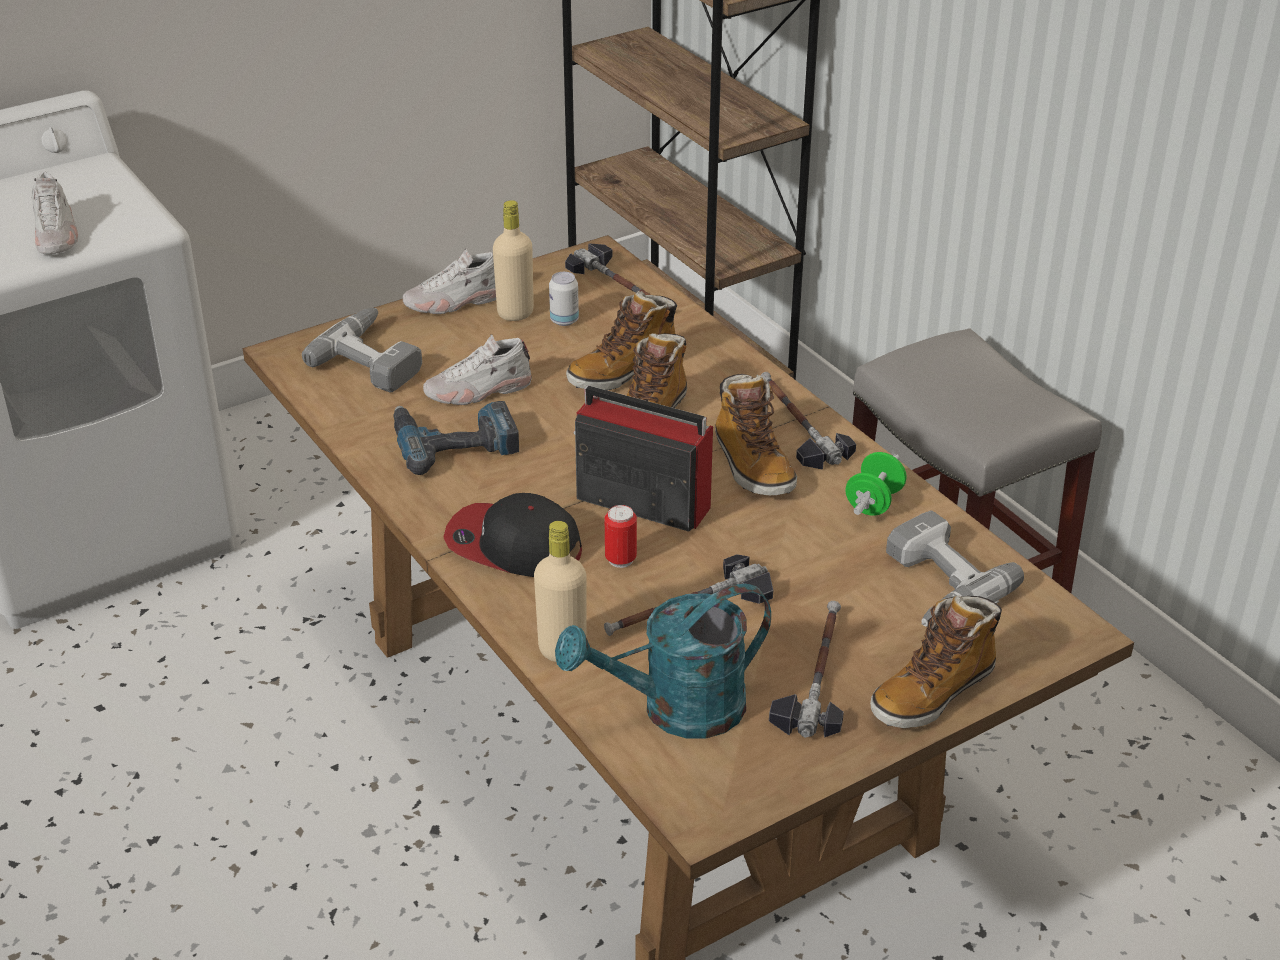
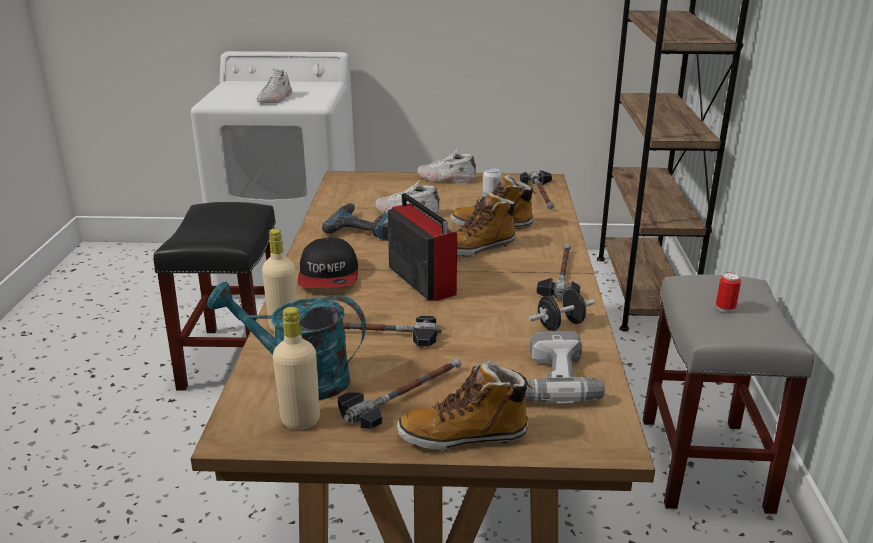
camera: 35 degrees right, 10 degrees down
(174, 725) = (234, 358): none -> black stool
(376, 358) = (378, 189): power drill -> none
(513, 546) = (329, 276): cap -> cap turned 150 degrees counterclockwise
(515, 313) = (470, 190): beige bottle -> beige bottle (300, 420)
(620, 560) = (373, 300): can -> can (725, 308)
(752, 466) = (508, 284): boot -> none
(874, 502) = (560, 325): green dumbbell -> black dumbbell

